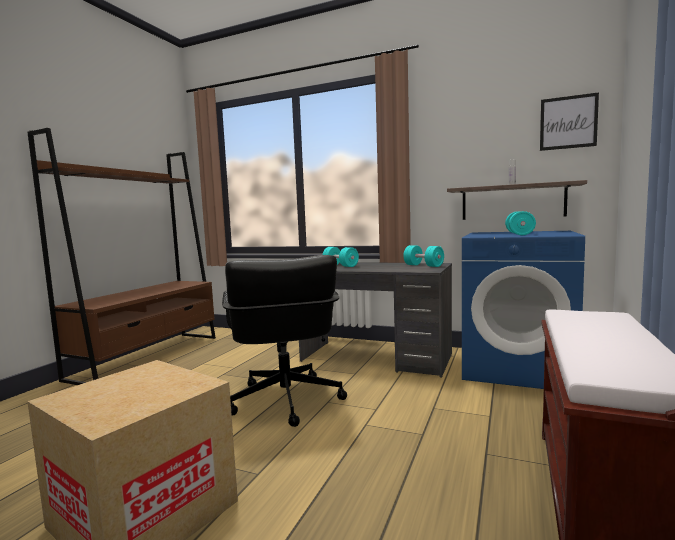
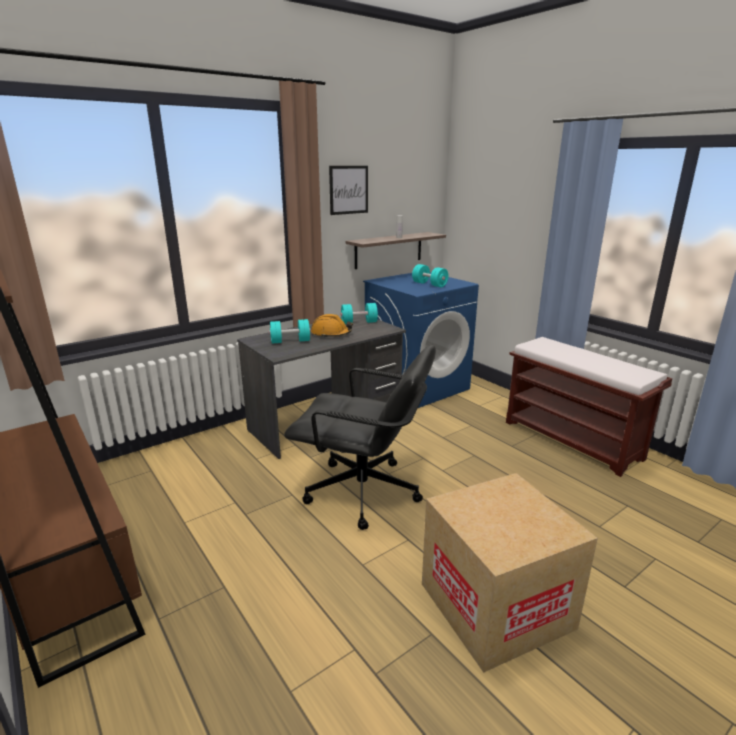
camera: 60 degrees left, 15 degrees up
(377, 267) = (331, 334): none -> orange hard hat
(568, 122) = (421, 182): picture -> picture (348, 190)

